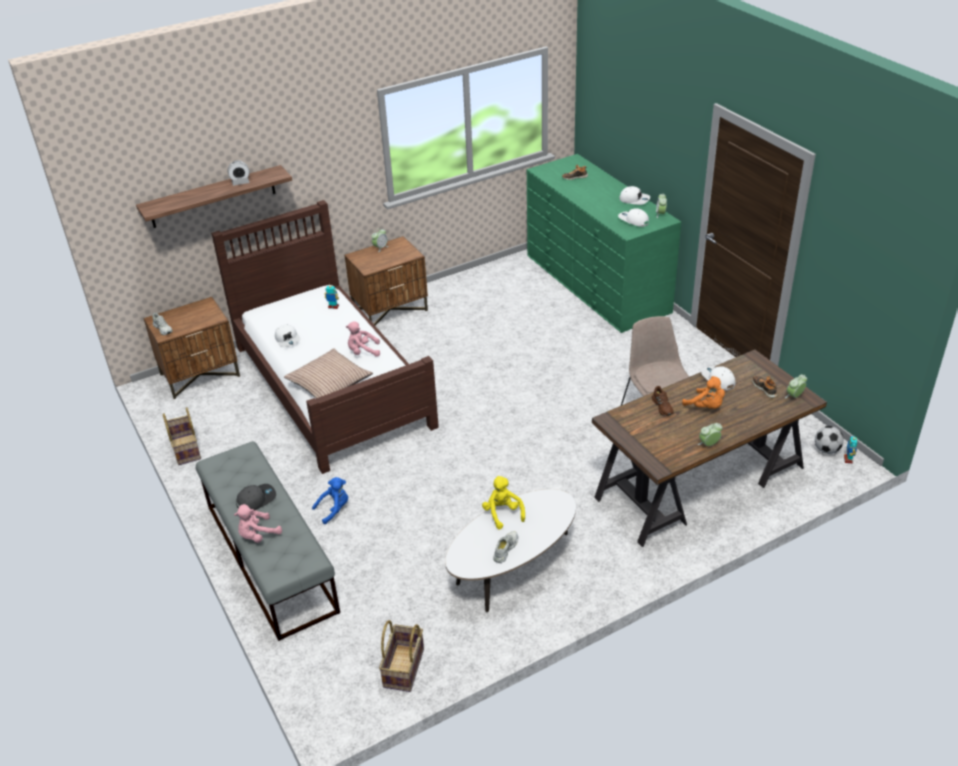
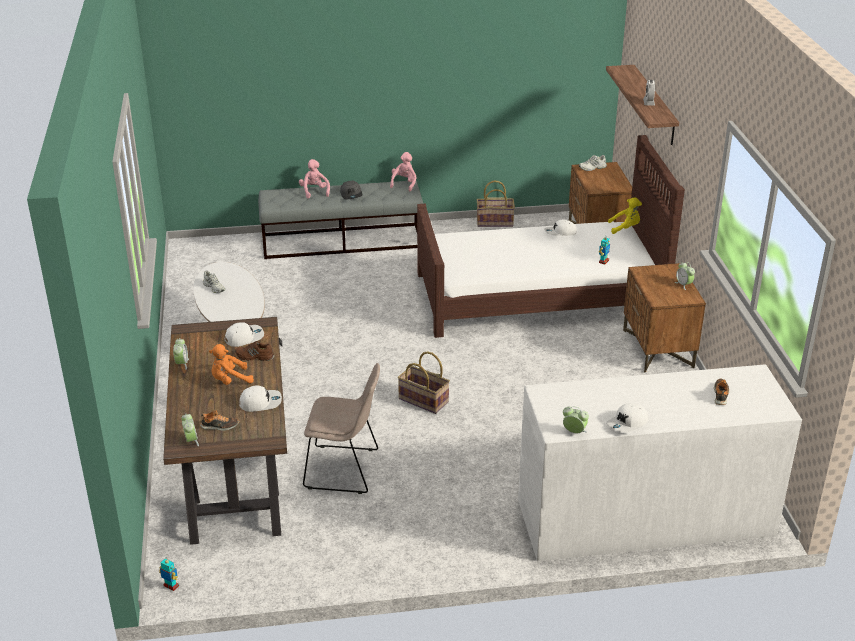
camera: 110 degrees right, 5 degrees down
(329, 383) = (476, 242): pillow -> none
(334, 509) = (370, 272): blue plush toy -> none
(363, 352) = (513, 264): pink plush toy -> pink plush toy (404, 184)
(404, 668) = (193, 274): basket -> basket (423, 401)
(502, 513) = (250, 294): yellow plush toy -> yellow plush toy (625, 228)
(596, 283) = (644, 517): green dresser -> white dresser
(633, 221) = (569, 404): white cap -> white cap (244, 337)
(826, 450) = (198, 576): football -> none

